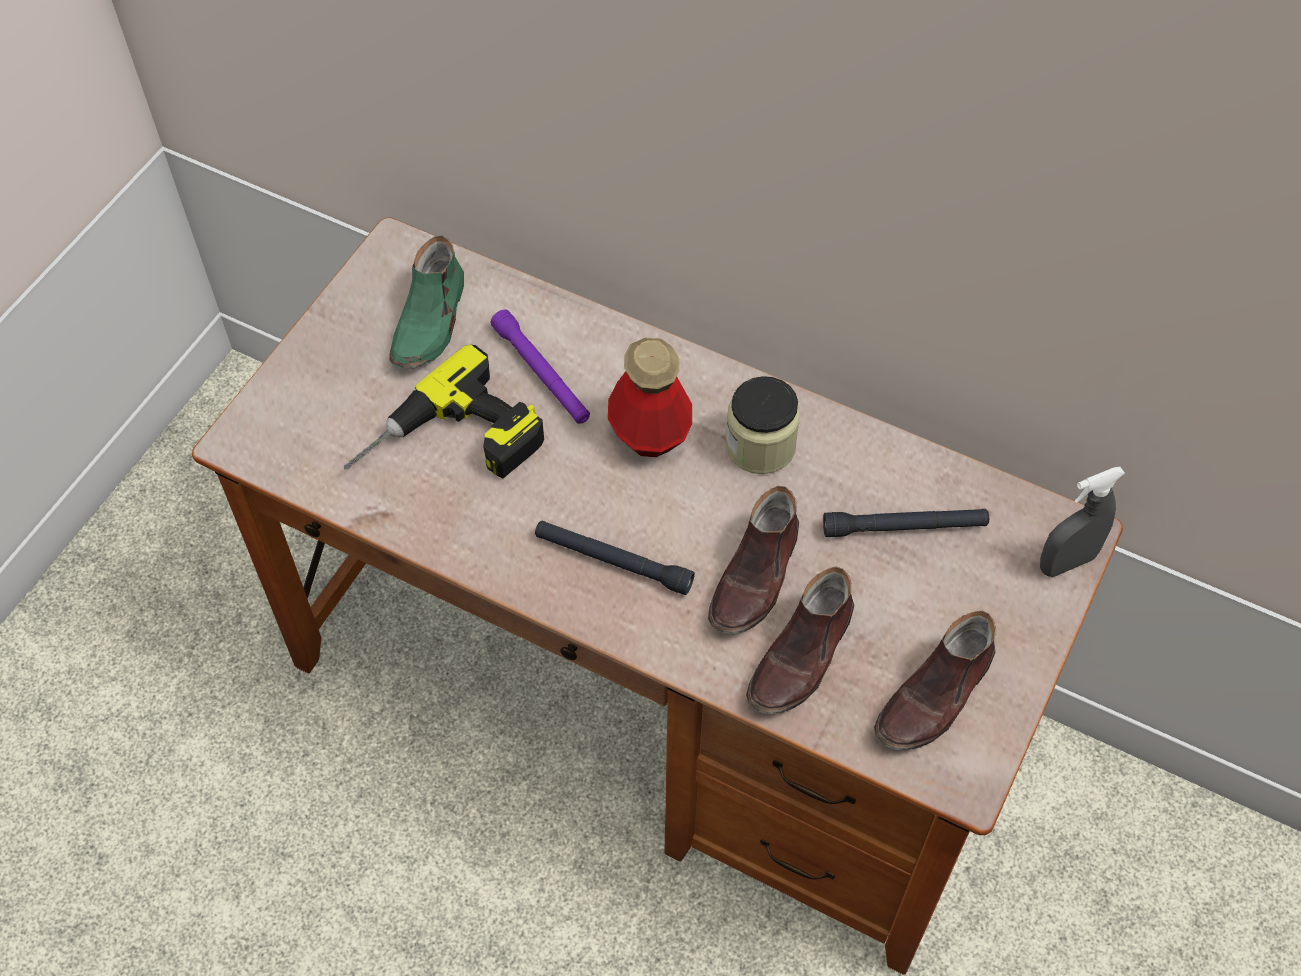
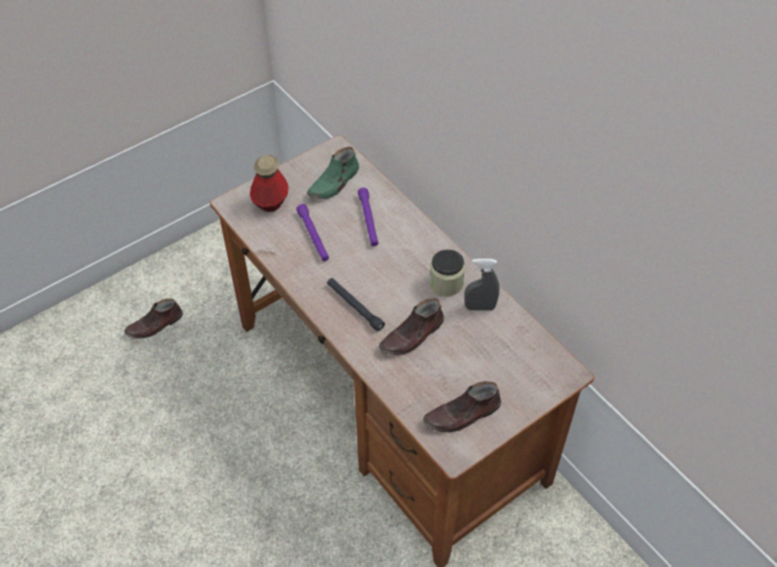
camera: 25 degrees right, 5 degrees down
(450, 447) = (313, 236): power drill -> purple flashlight
(650, 433) = (401, 261): bottle -> bottle (270, 202)
(802, 656) = (413, 375): brown shoe -> brown shoe (155, 325)
(904, 527) = (490, 341): black flashlight -> none
(1066, 562) = (556, 383): grey spray bottle -> grey spray bottle (480, 307)

